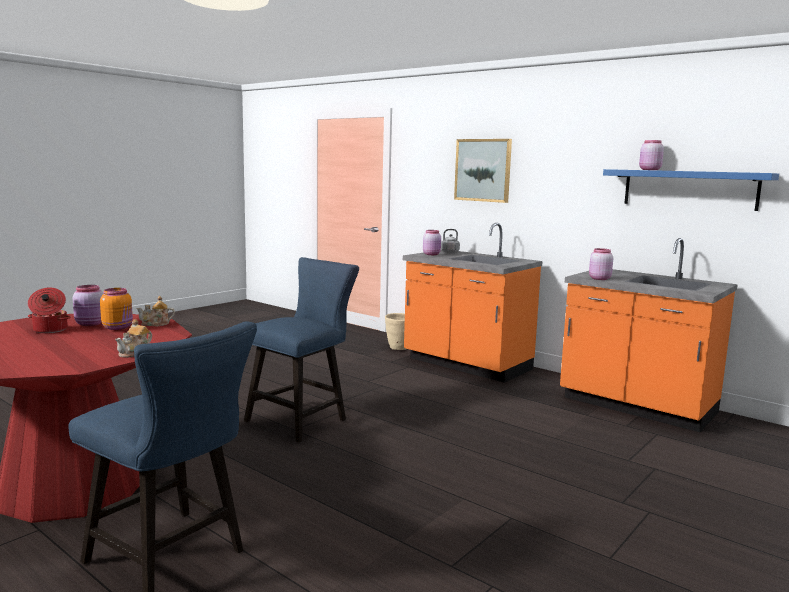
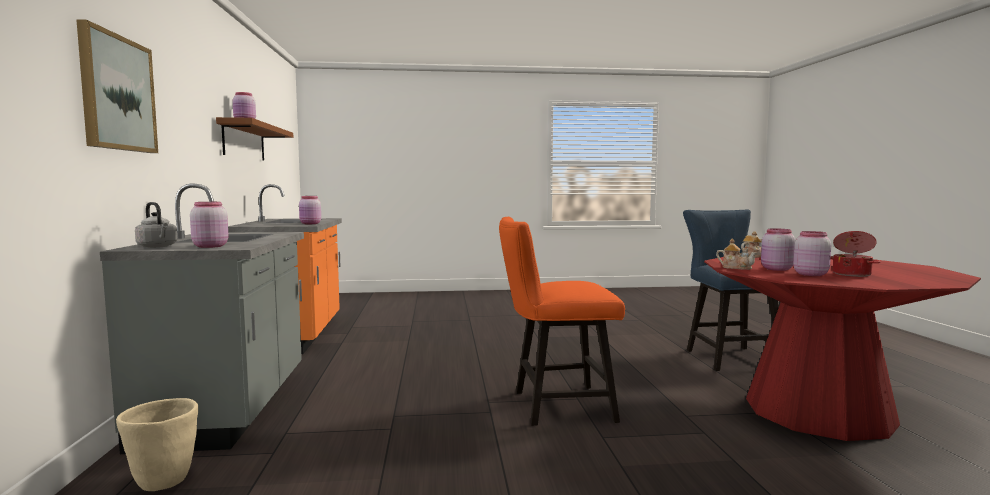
camera: 135 degrees left, 5 degrees down
(118, 327) = (775, 269): orange jar -> pink jar
(302, 419) = (555, 406): blue chair -> orange chair
(466, 365) = (229, 409): orange counter -> grey counter
(689, 189) = (244, 141): blue shelf -> brown shelf

